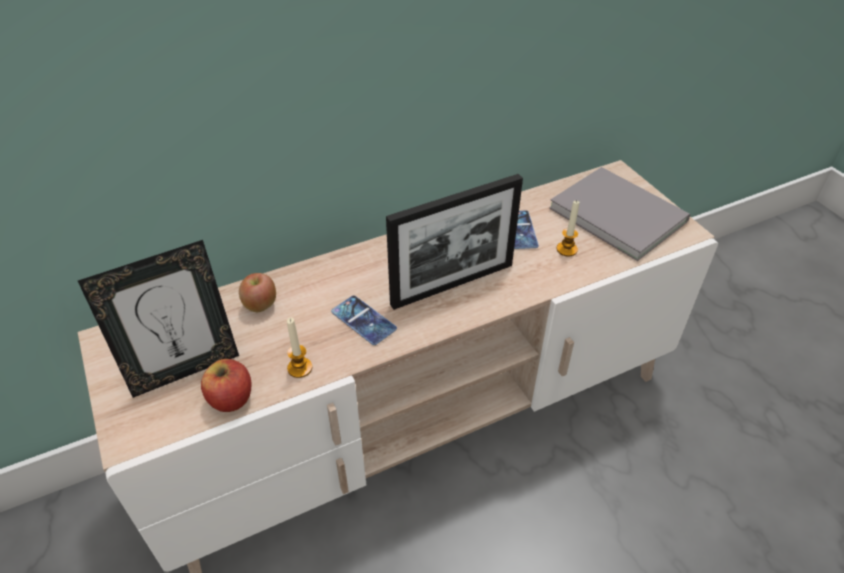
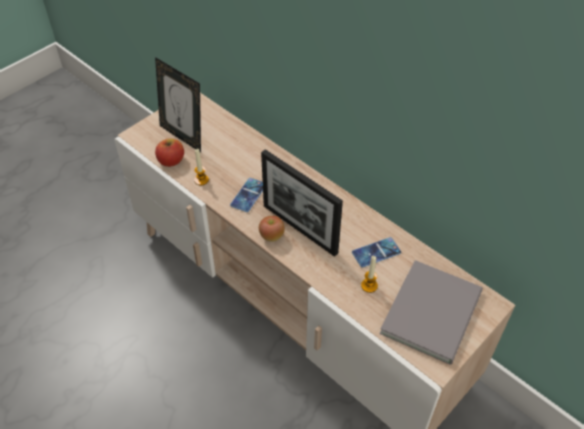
camera: 70 degrees right, 5 degrees up
(260, 305) = (241, 146): apple -> apple (271, 236)

